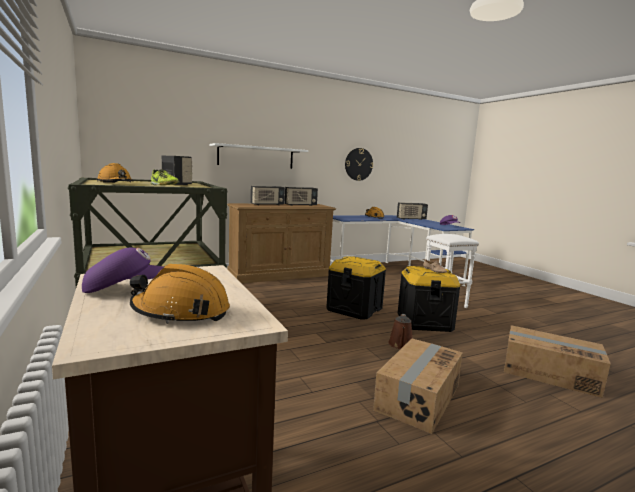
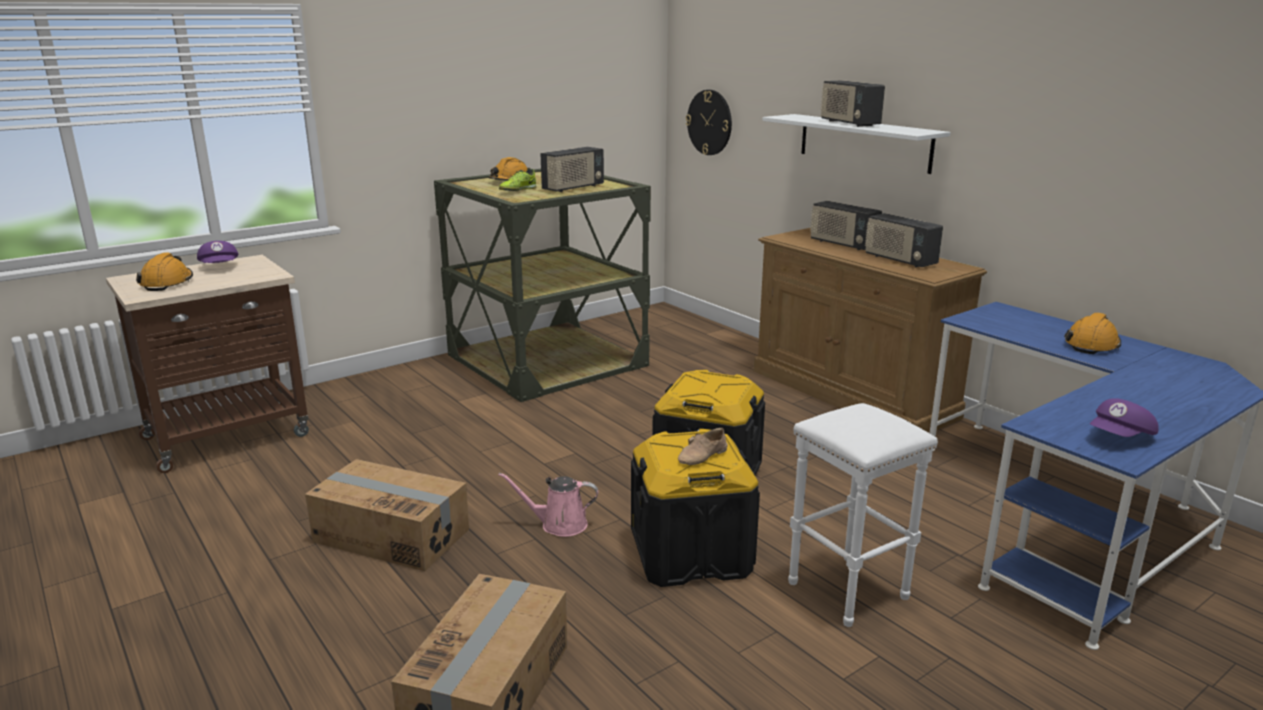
camera: 80 degrees right, 10 degrees up
(358, 164) = (1120, 180): wall clock -> wall clock (709, 122)
(401, 345) = (559, 525): brown watering can -> pink watering can
(411, 219) = (1176, 388): radio -> radio (849, 123)

